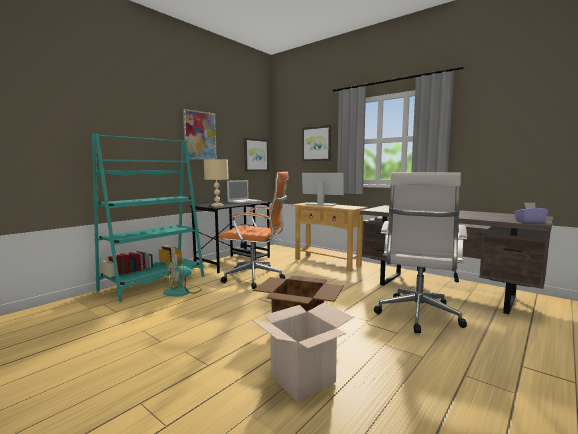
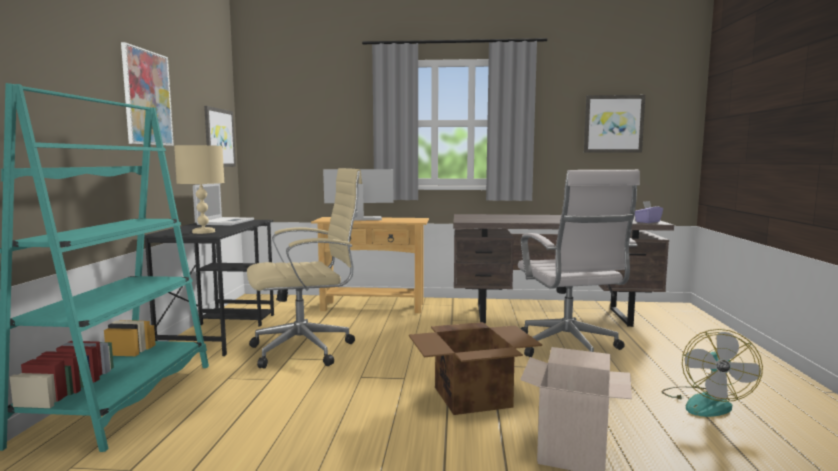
camera: 35 degrees left, 0 degrees up
(182, 292) = (211, 400): fan -> fan (705, 402)
(256, 278) = (307, 349): orange office chair -> beige office chair
(316, 143) = (329, 123): picture -> picture (613, 124)

